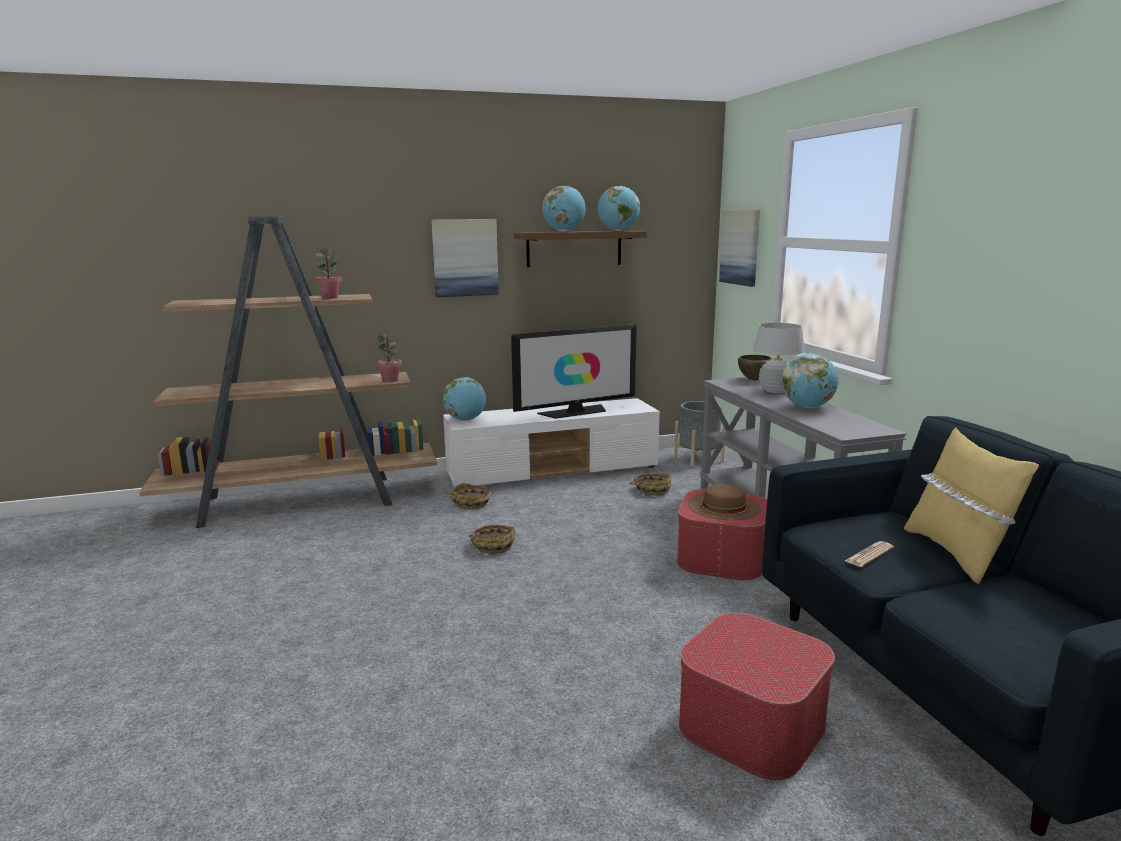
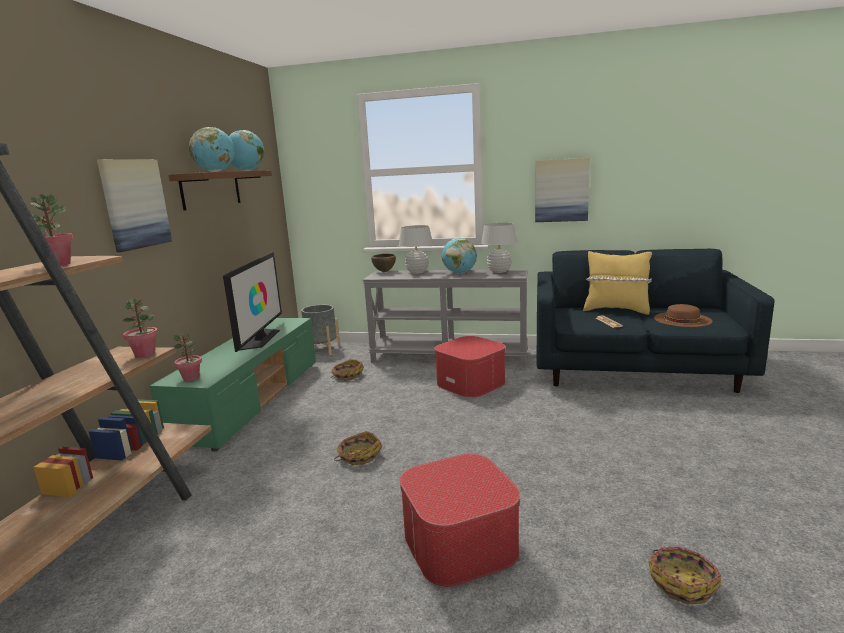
camera: 60 degrees left, 0 degrees up
(465, 420) = (191, 378): globe -> potted plant
(472, 503) = (259, 449): basket -> basket (682, 583)
(553, 470) = (252, 399): white tv stand -> green tv stand
(724, 506) = (469, 346): brown hat -> brown hat (682, 319)
(740, 247) = (316, 182): picture -> picture (561, 190)
(751, 725) = (651, 425): ottoman -> ottoman (460, 543)
(854, 422) = (499, 271): none -> white table lamp

